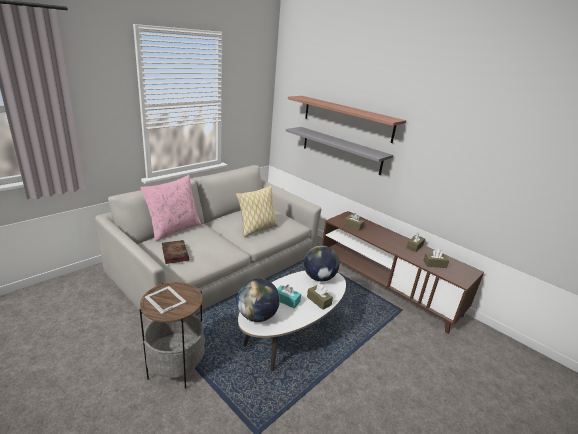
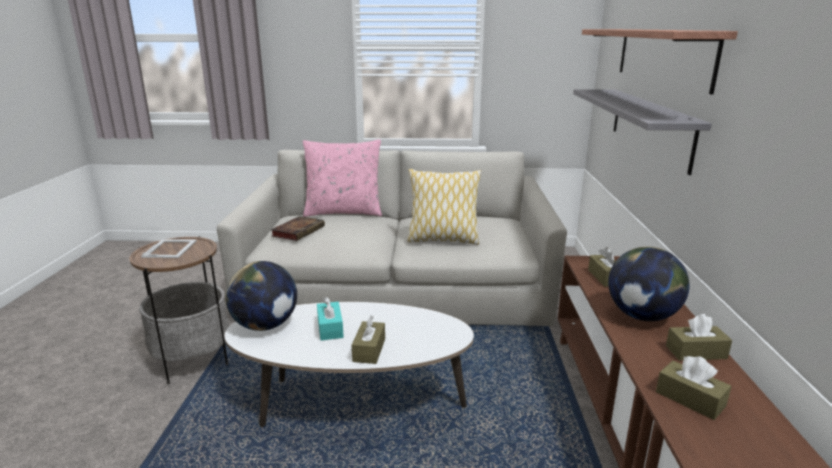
camera: 50 degrees right, 5 degrees down
(319, 278) = (428, 325): globe -> globe (642, 316)

